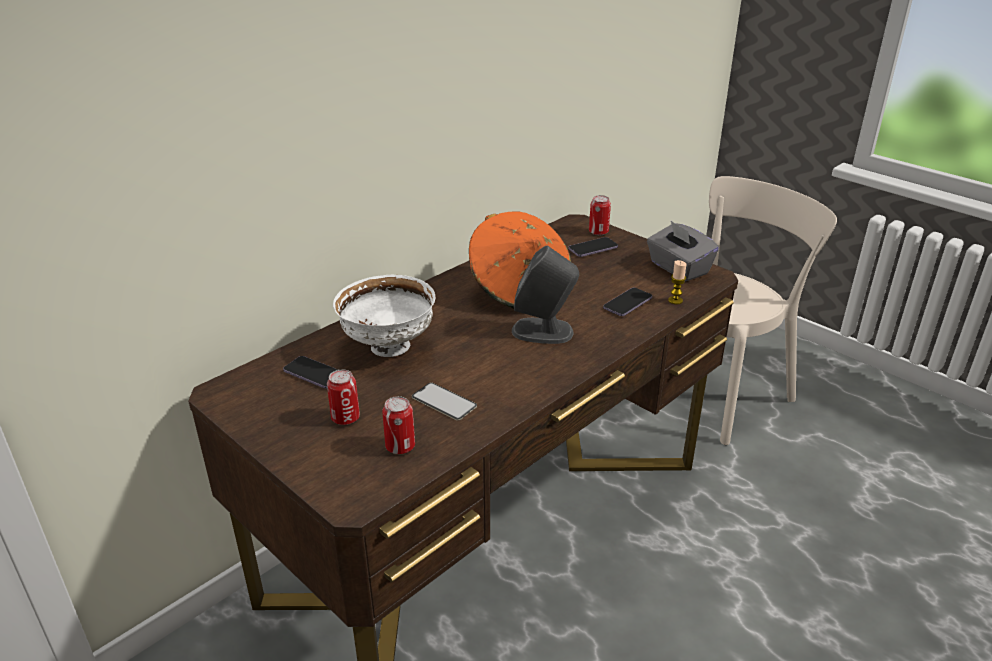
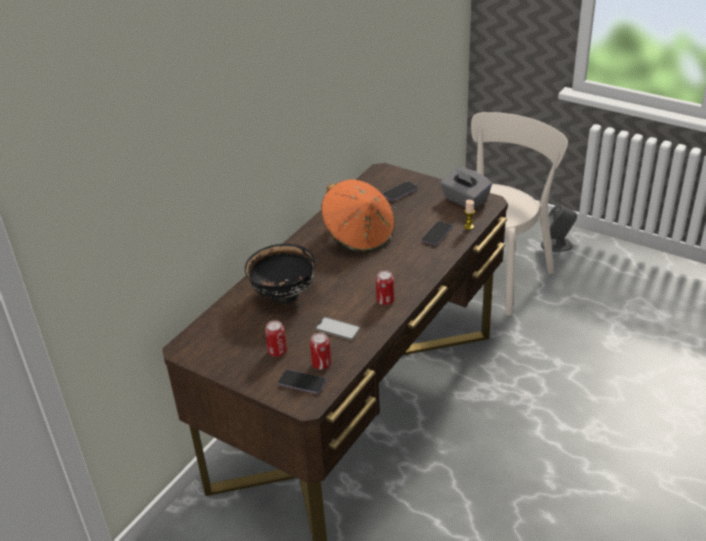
camera: 10 degrees left, 5 degrees up
(314, 374) = (241, 324): phone -> phone (302, 383)
(388, 347) = (283, 296): white bowl -> black bowl
(543, 331) = (386, 266): grey speaker -> grey speaker (557, 245)
(598, 232) = (400, 177): can -> can (385, 300)

